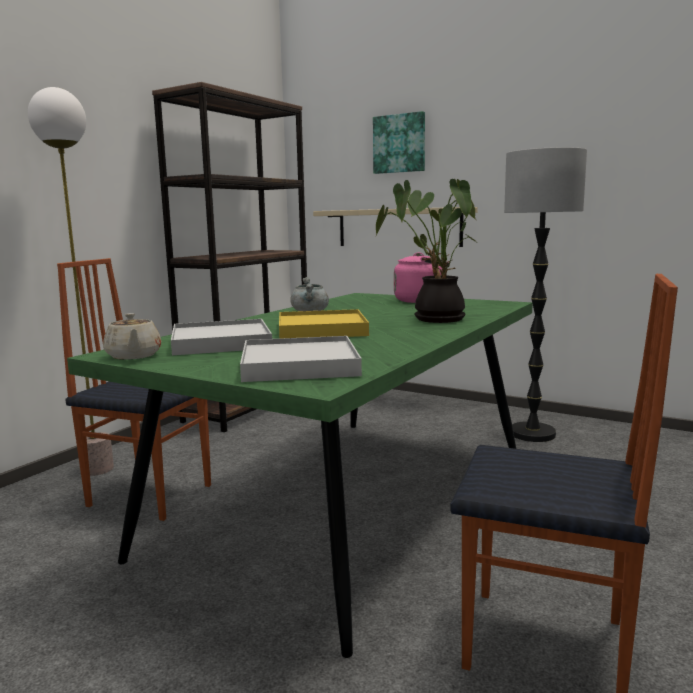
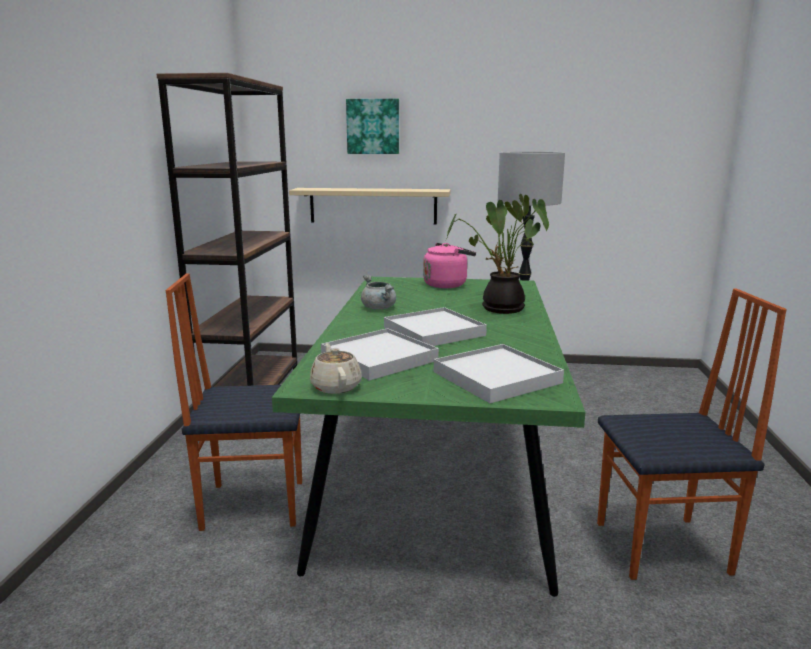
camera: 25 degrees left, 5 degrees up
(97, 469) = (163, 489): floor lamp -> none
(133, 356) = (336, 386): beige teapot -> beige teapot turned 150 degrees counterclockwise
(321, 329) = (434, 332): yellow tray -> white tray

